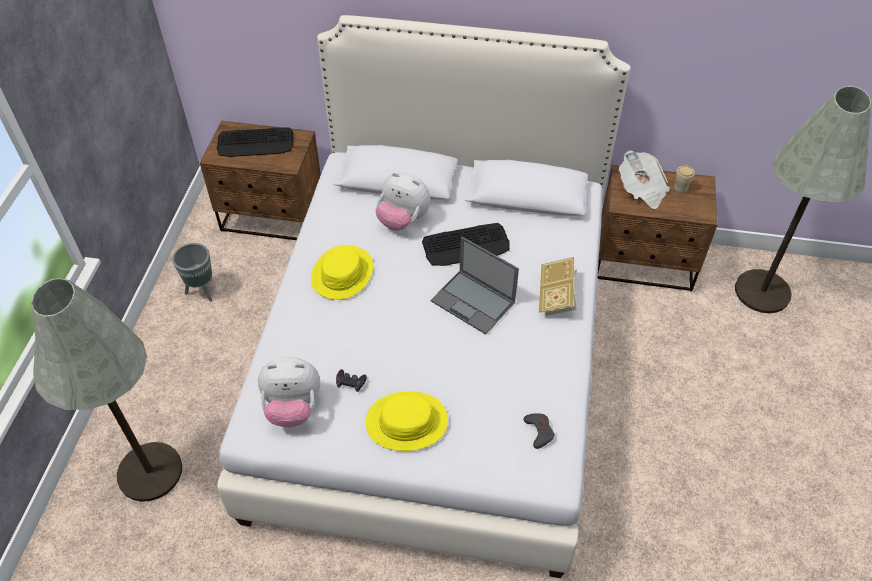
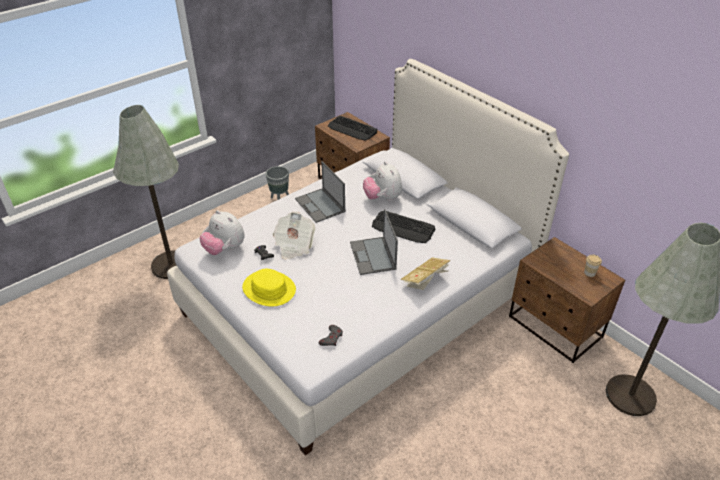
camera: 40 degrees right, 10 degrees down
(342, 273) = (320, 205): yellow hat -> laptop
(641, 190) = (558, 260): newspaper -> newspaper (294, 245)

